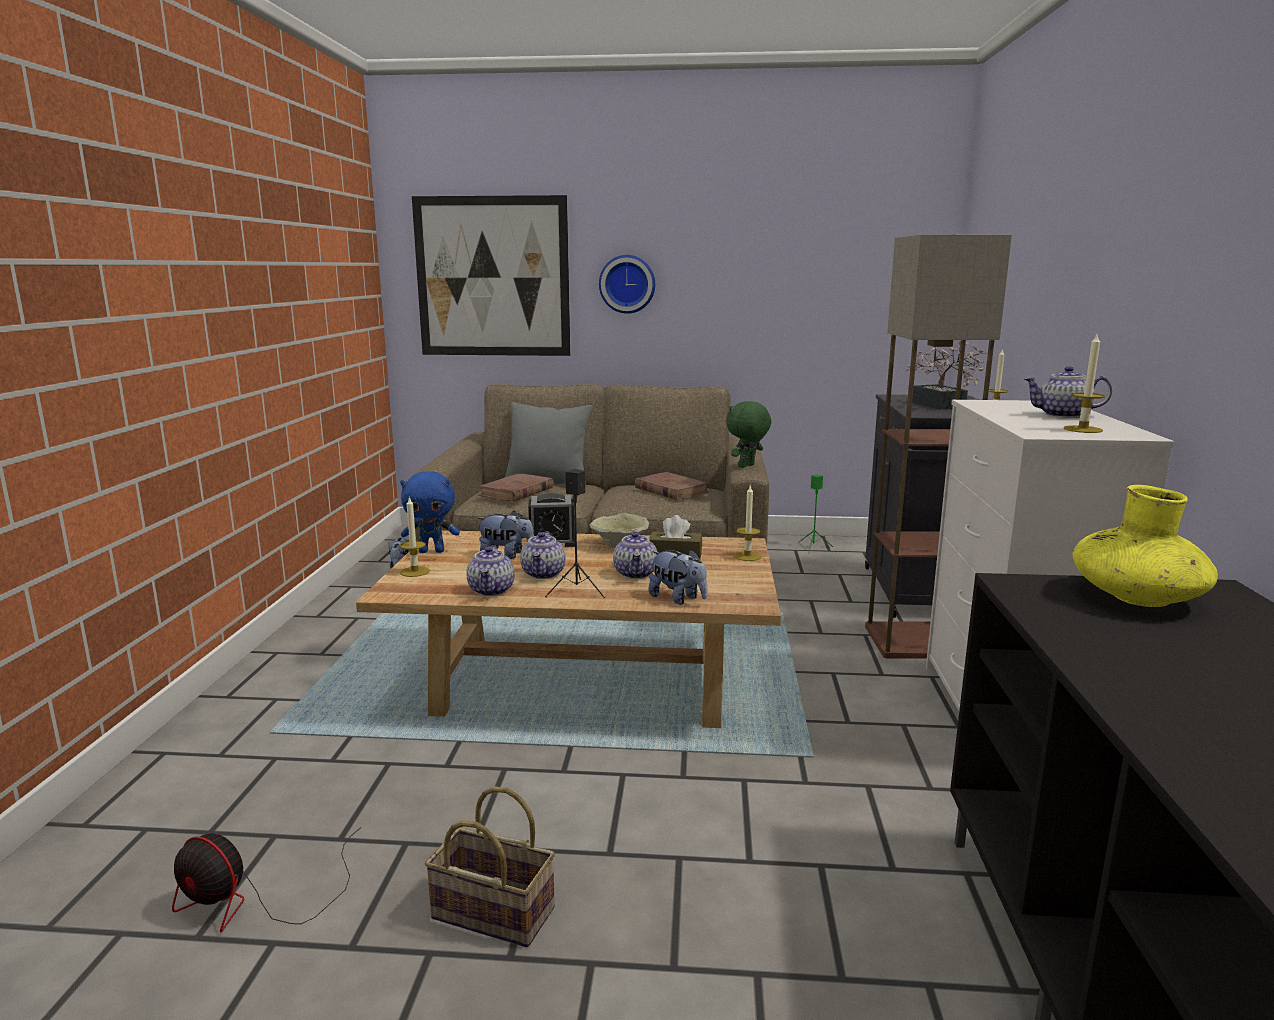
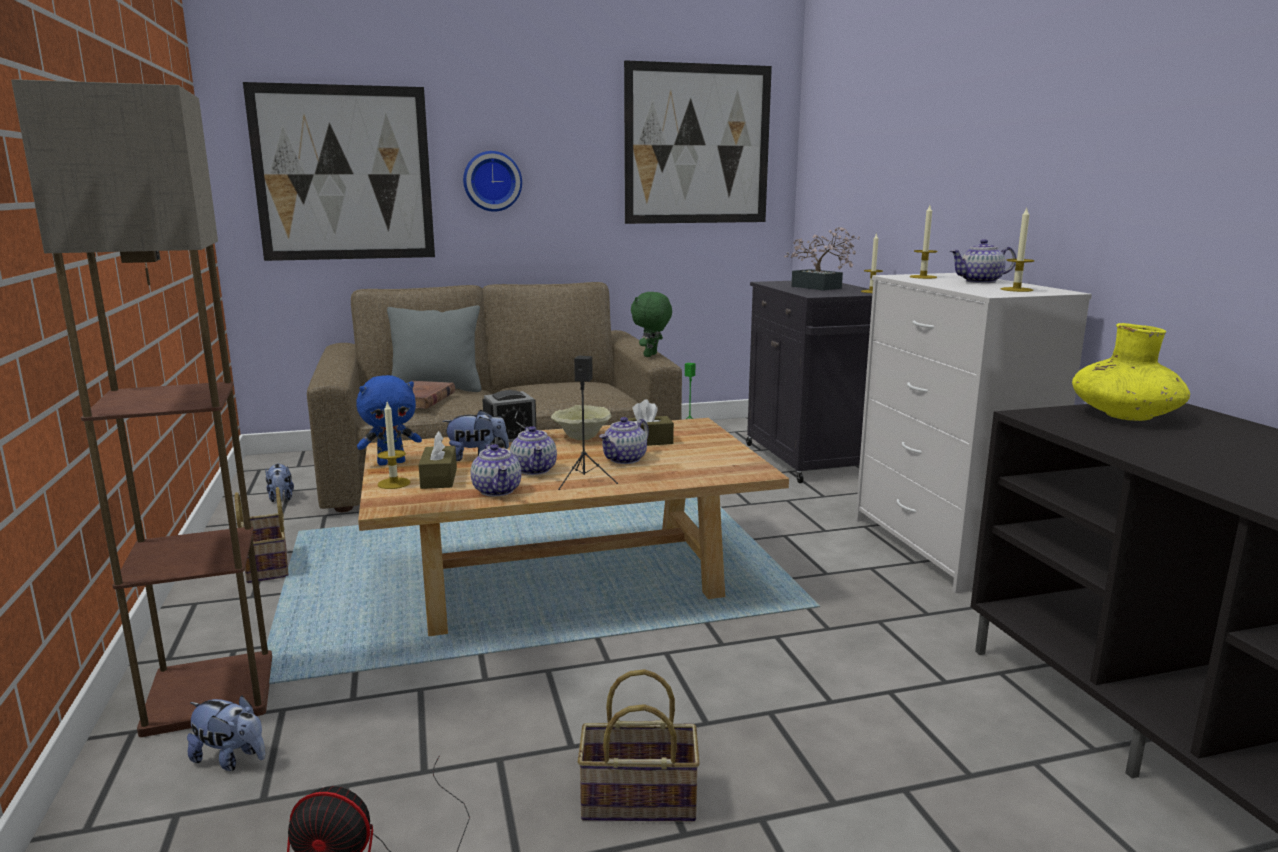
camera: 20 degrees left, 0 degrees up
(348, 628) = (265, 565): none -> basket
(455, 571) = (439, 478): none -> brown tissue box
(636, 574) = (625, 459): teapot -> teapot turned 60 degrees clockwise
(671, 490) = (576, 385): brown book -> none
(678, 599) = (686, 476): plush toy -> plush toy (231, 759)
(747, 556) = (709, 434): candle -> candle (923, 277)
(843, 246) = (697, 145): none -> picture
(909, 641) = (826, 500): floor lamp -> floor lamp (208, 693)

